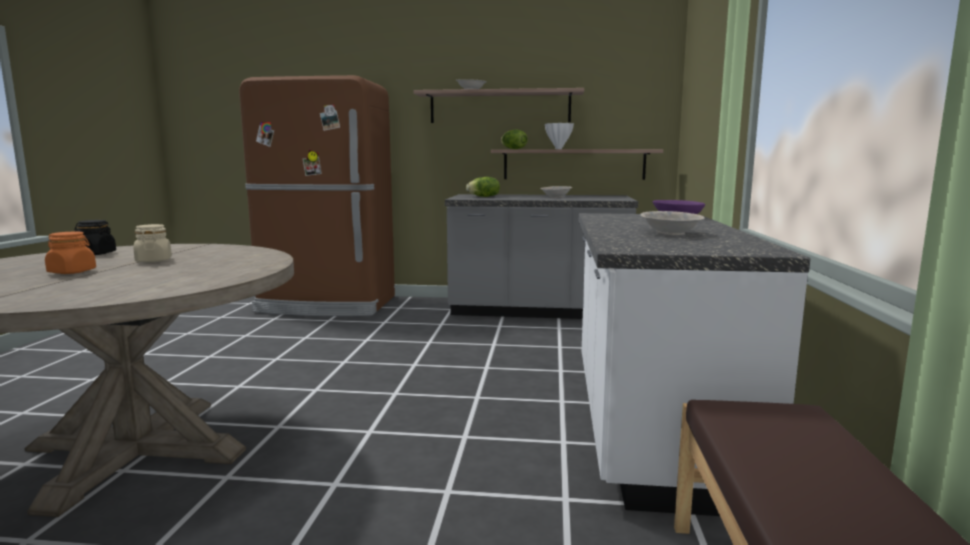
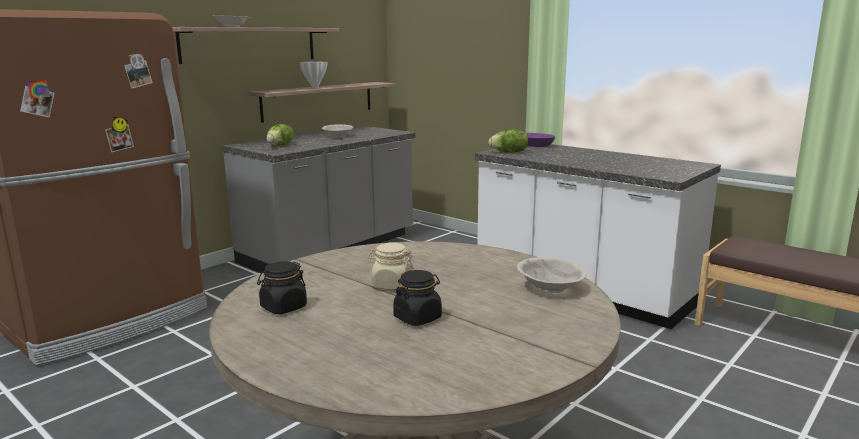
camera: 55 degrees left, 5 degrees up
(72, 272) = (417, 318): orange jar -> black jar
(513, 149) = (278, 90): lettuce -> lettuce (509, 152)
(670, 233) = (616, 161): beige bowl -> beige bowl (550, 288)

